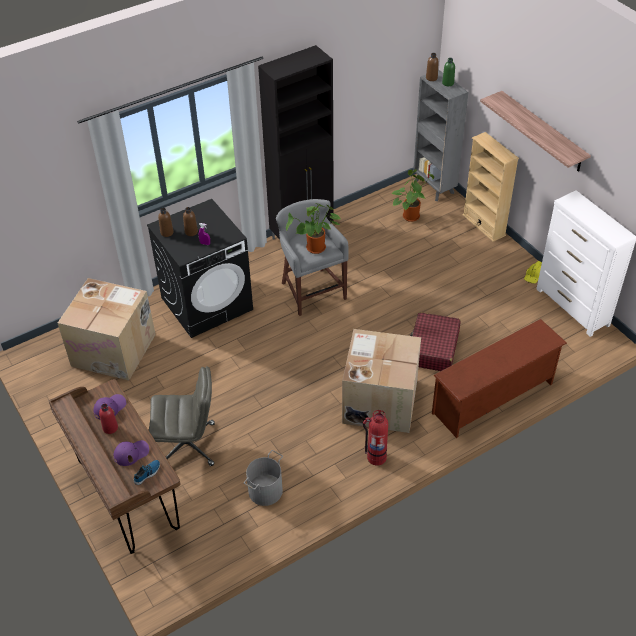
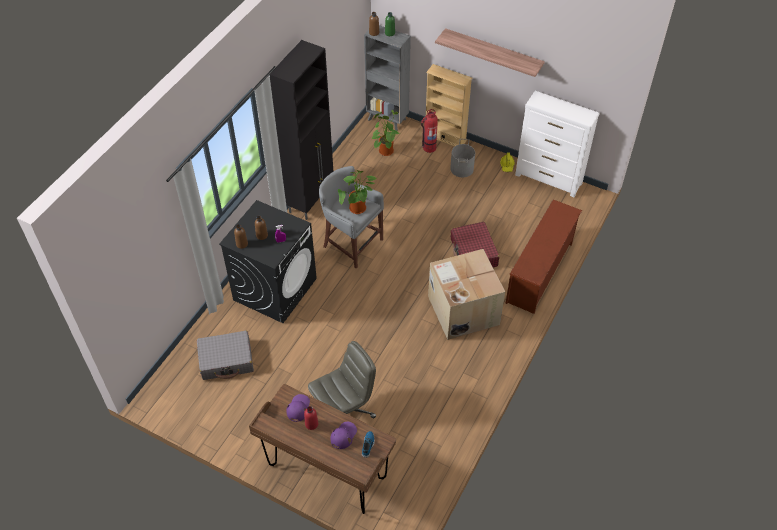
camera: 30 degrees left, 5 degrees up
(115, 349) = (226, 360): cardboard box -> grey suitcase
(266, 491) = (428, 417): grey bucket -> grey bucket (462, 169)
(376, 457) = (489, 354): fire extinguisher -> fire extinguisher (429, 148)

